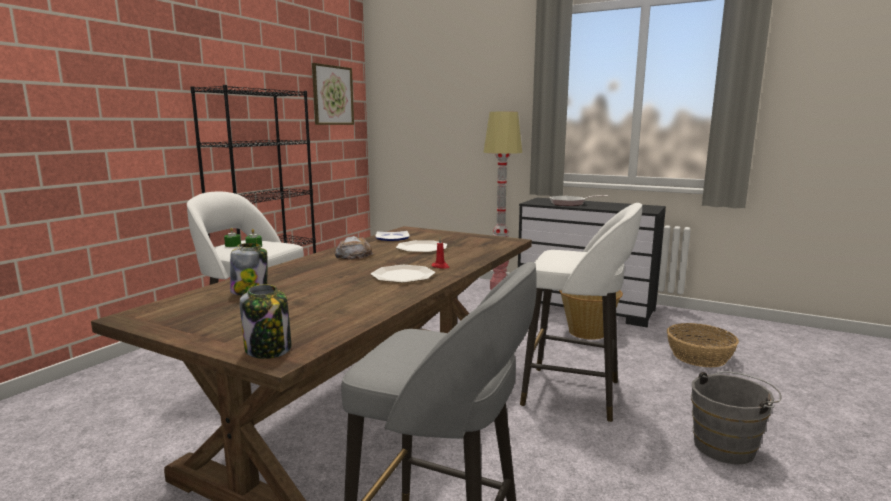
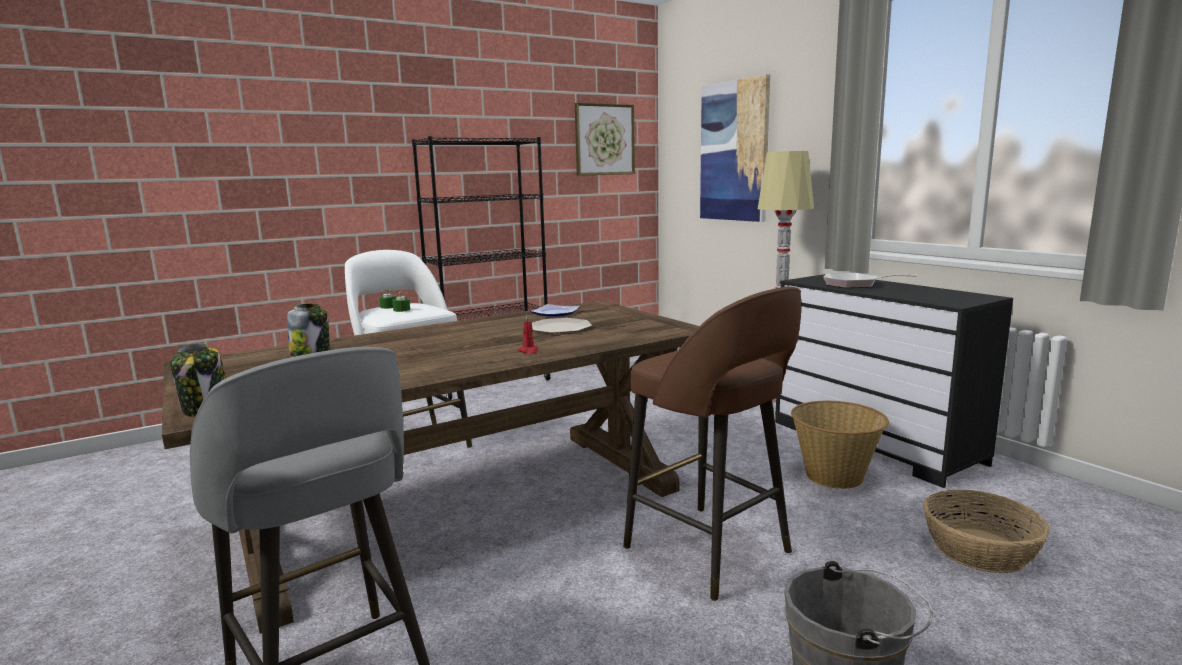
camera: 30 degrees right, 0 degrees up
(353, 255) = (475, 328): bread -> none
(403, 275) = (470, 356): plate -> none
(443, 110) = (734, 151): none -> picture
(574, 394) = (710, 552): white stool -> brown stool

